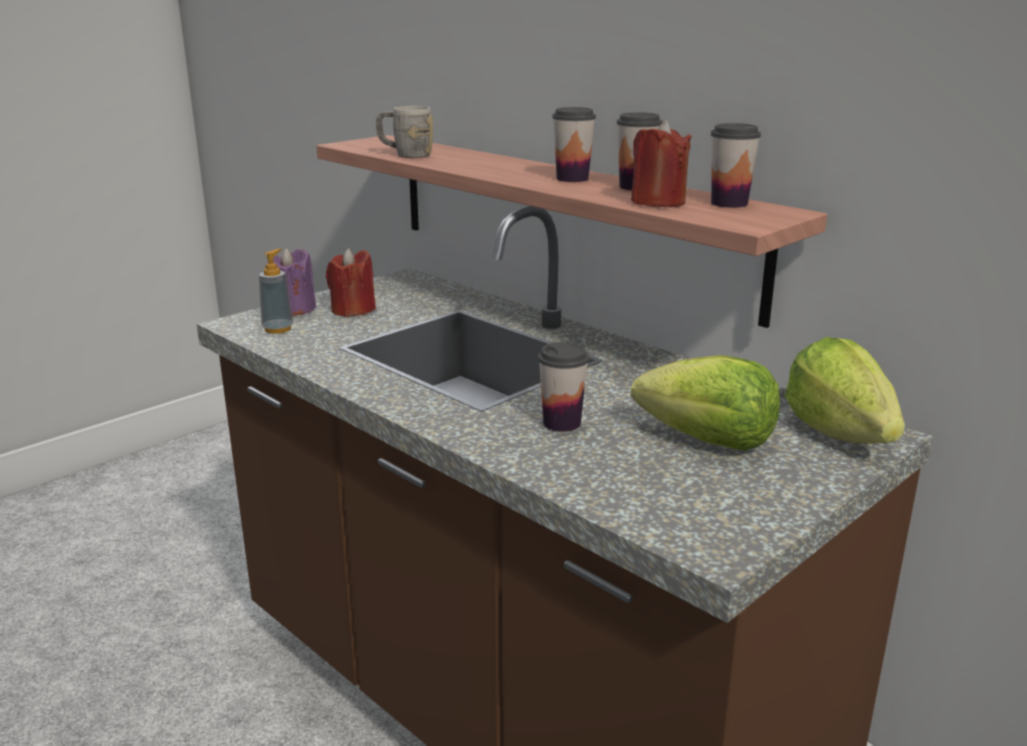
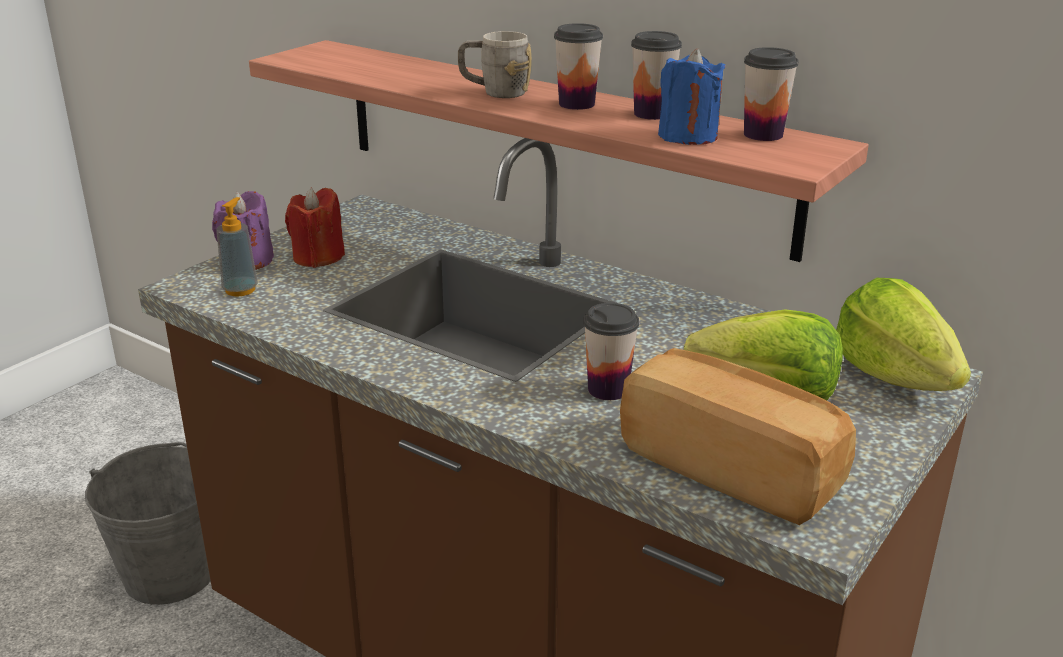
camera: 10 degrees left, 5 degrees up
(228, 587) = (170, 573): none -> grey bucket
(406, 155) = (366, 73): grey mug -> grey mug (495, 92)
(651, 493) = (731, 468): none -> bread
(658, 202) = (687, 136): red candle -> blue candle

